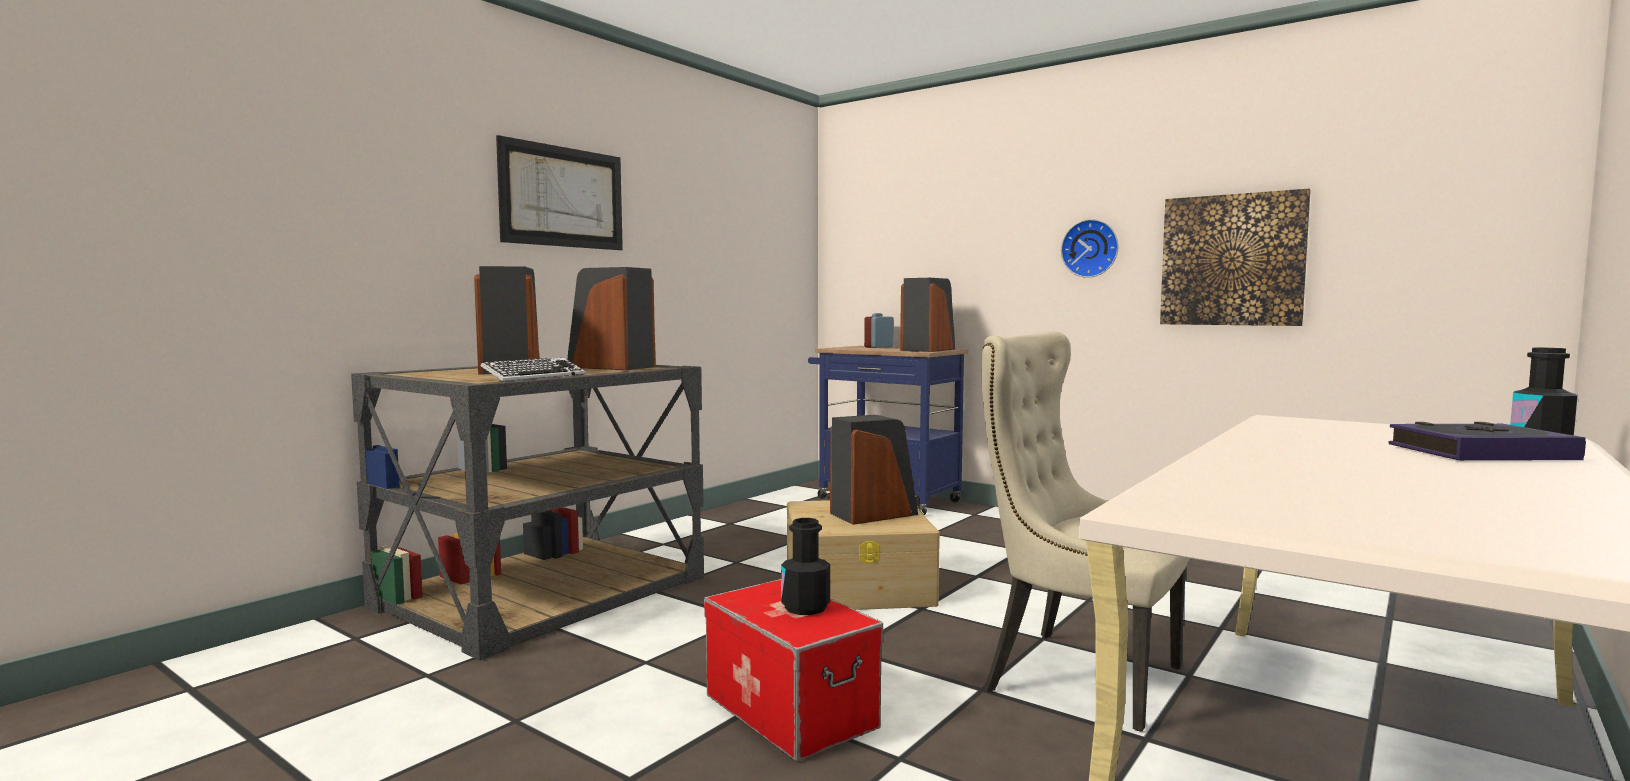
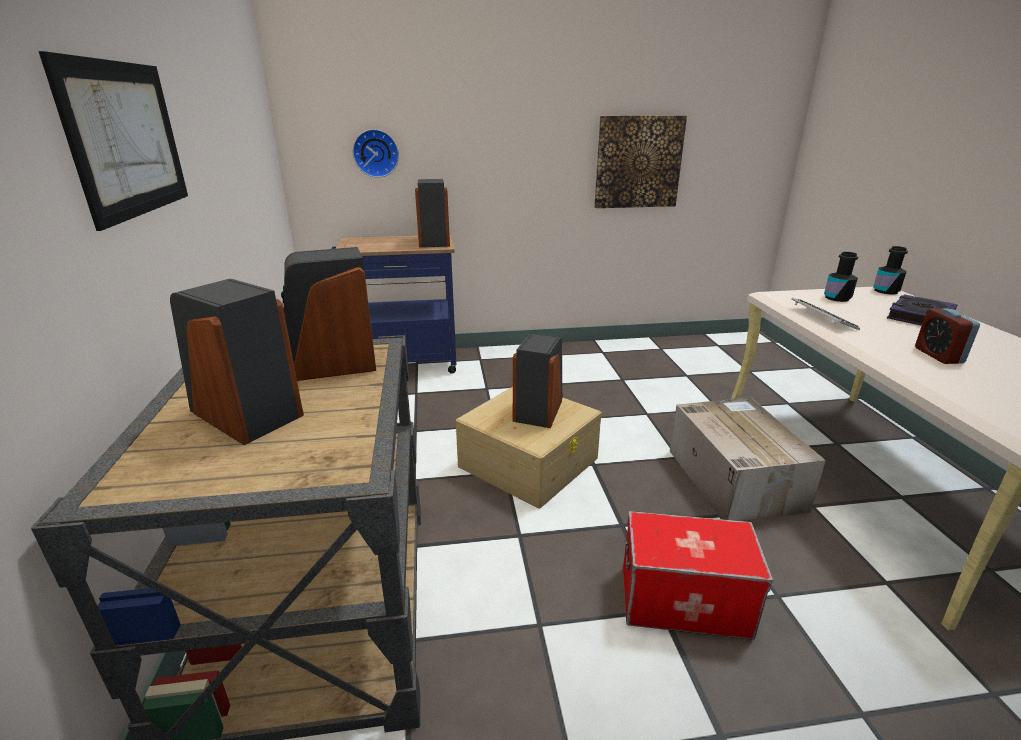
camera: 45 degrees left, 20 degrees up
(534, 377) = (360, 430): keyboard -> keyboard (822, 318)
(805, 607) = (699, 535): black bottle -> black bottle (837, 298)
(879, 347) = (374, 240): alarm clock -> alarm clock (938, 355)
(1078, 676) = (732, 478): beige chair -> cardboard box
(1090, 248) = (546, 151): wall clock -> wall clock (376, 153)

